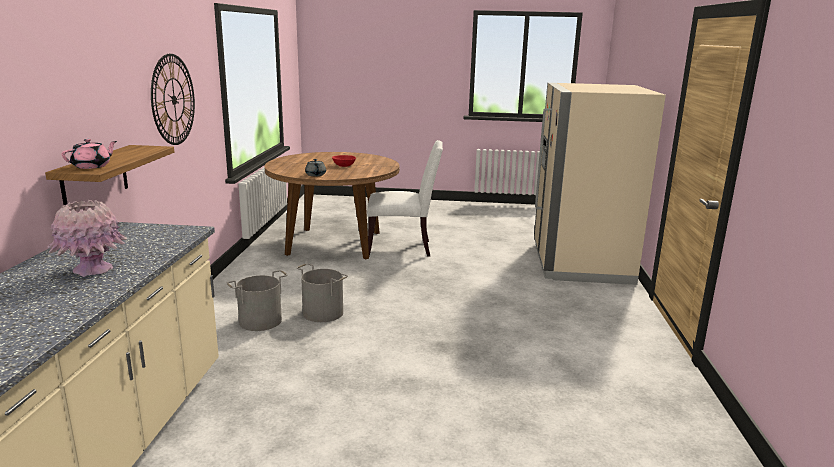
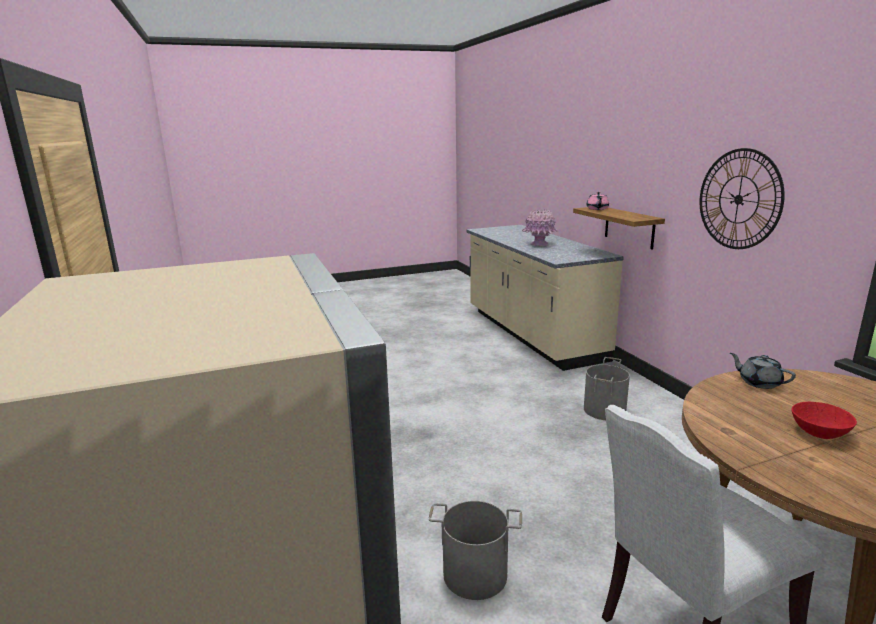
camera: 155 degrees right, 0 degrees up
(323, 313) = (571, 434): grey bucket -> grey bucket (475, 575)

